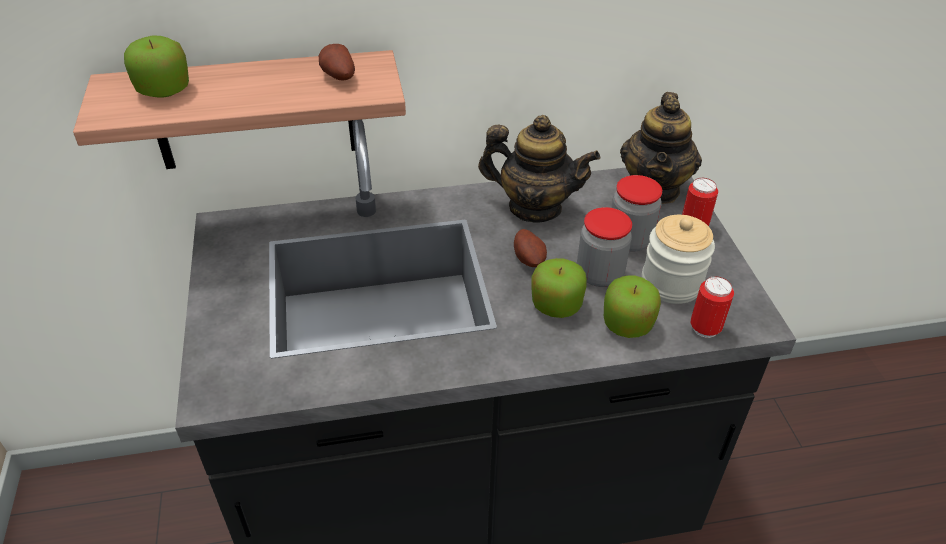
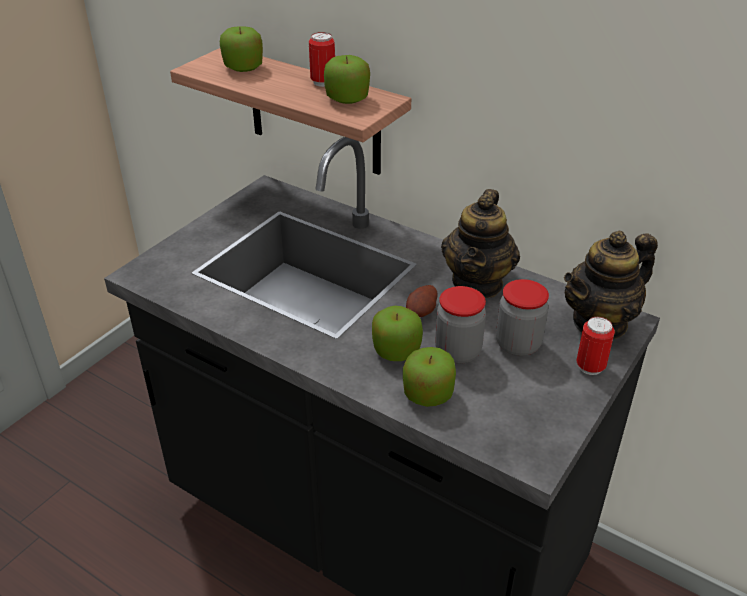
camera: 45 degrees right, 5 degrees down
(337, 77) = (347, 99): potato -> apple
(534, 207) = (478, 283): teapot -> teapot turned 45 degrees clockwise
(671, 283) = (505, 391): jar -> none
(705, 328) = (483, 436): can -> can (323, 82)

